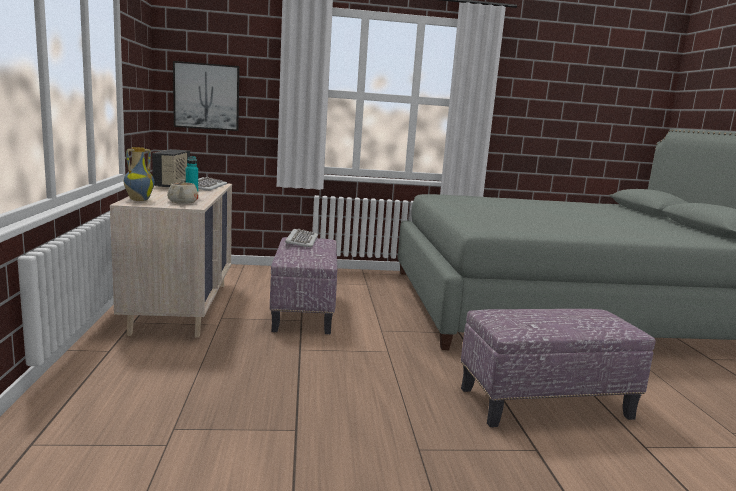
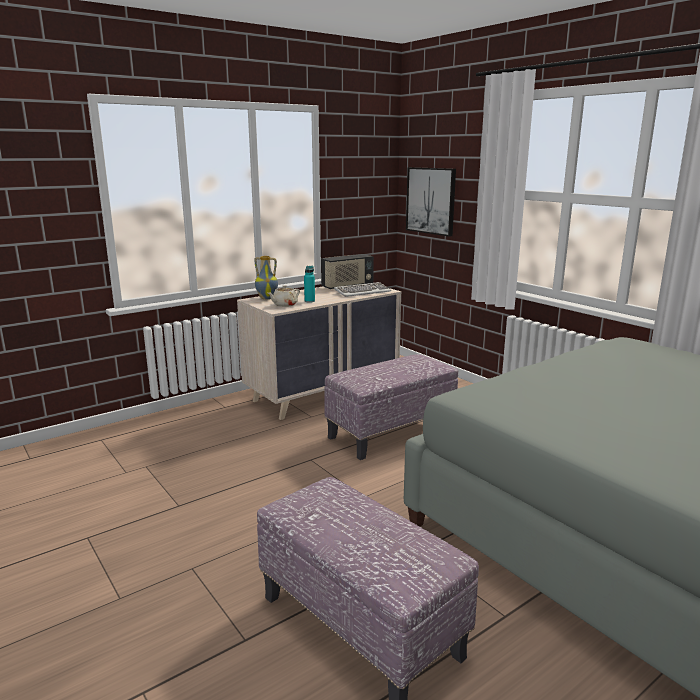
camera: 60 degrees right, 5 degrees up
(301, 240) = (408, 361): keyboard -> none

